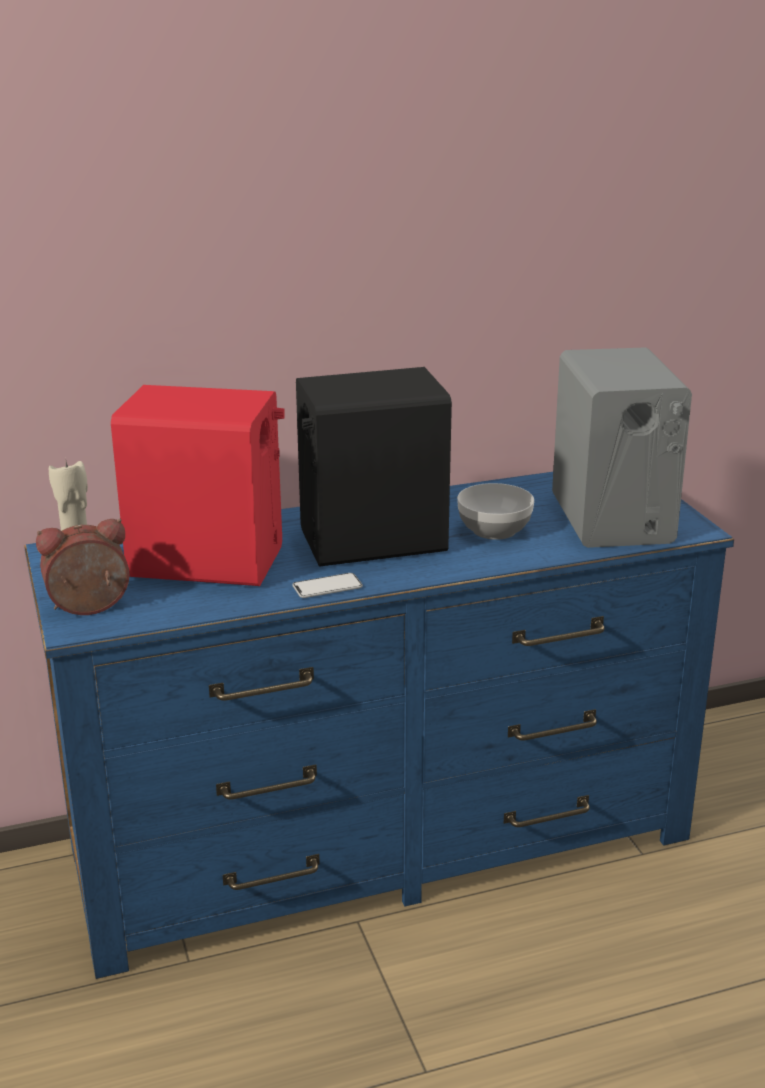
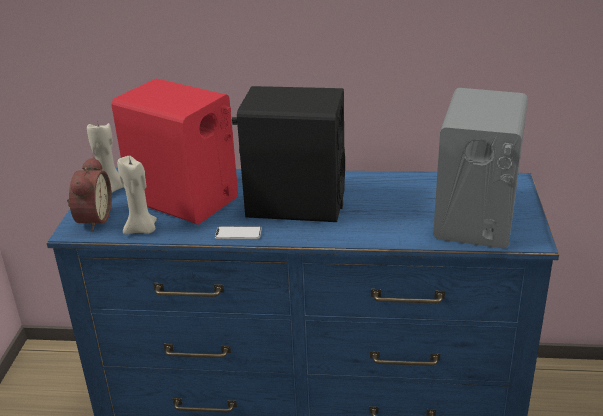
camera: 25 degrees right, 5 degrees up
(89, 608) = (92, 219): alarm clock -> alarm clock turned 90 degrees clockwise
(182, 607) = (142, 230): none -> beige candle
(493, 530) = (382, 211): bowl -> none

